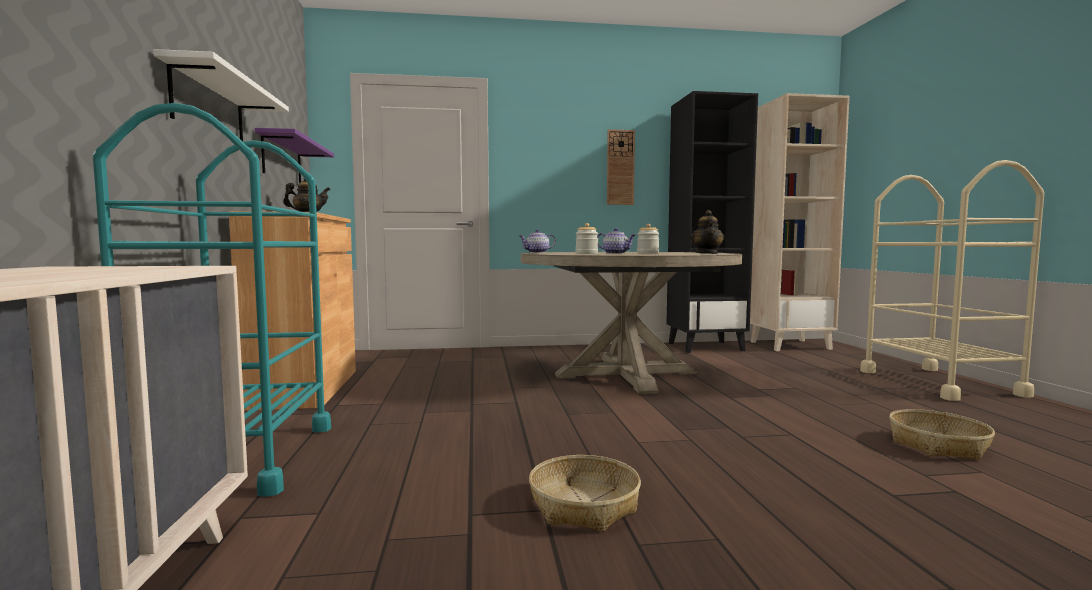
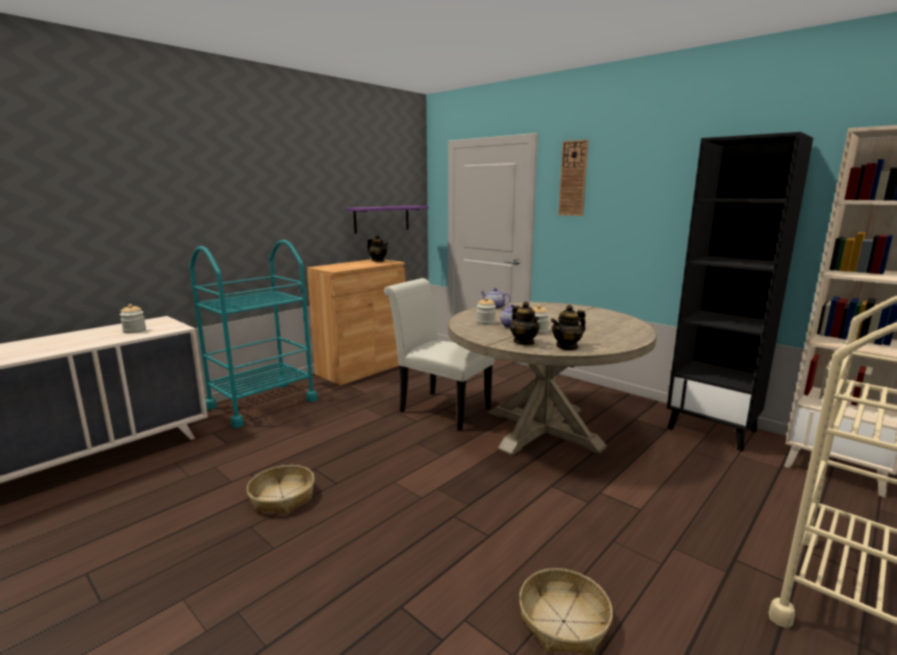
camera: 50 degrees right, 10 degrees up
(84, 270) = (134, 331): none -> jar
(209, 108) = (294, 212): white shelf -> none
(508, 389) = (439, 409): none -> white chair
(620, 167) = (653, 216): wall clock -> wall clock (573, 178)
(674, 254) = (524, 342): none -> teapot

